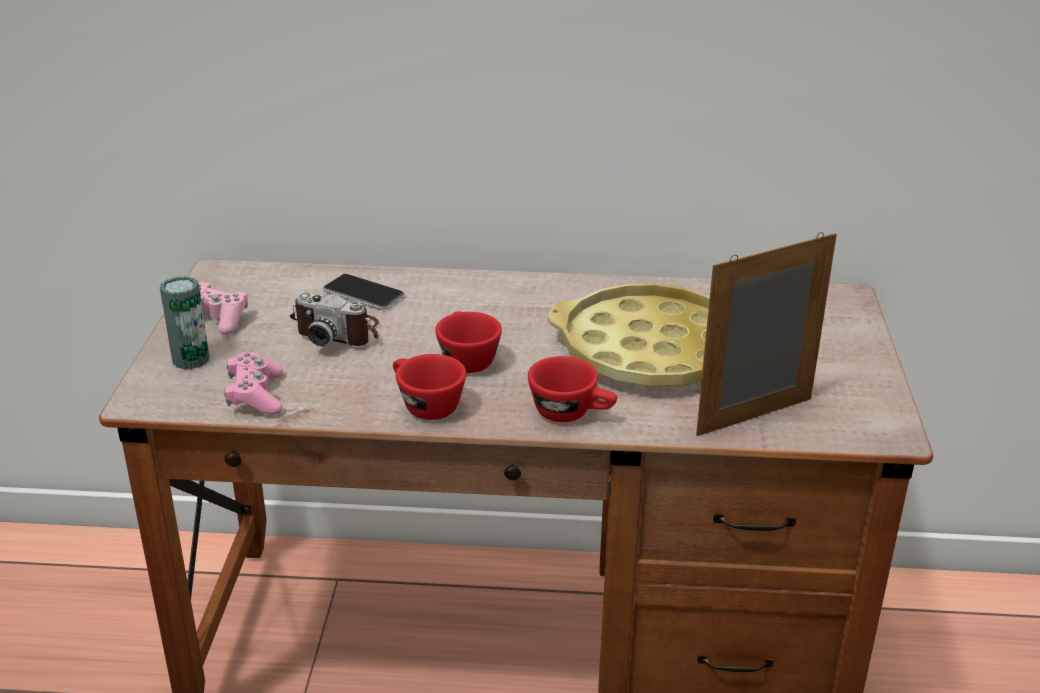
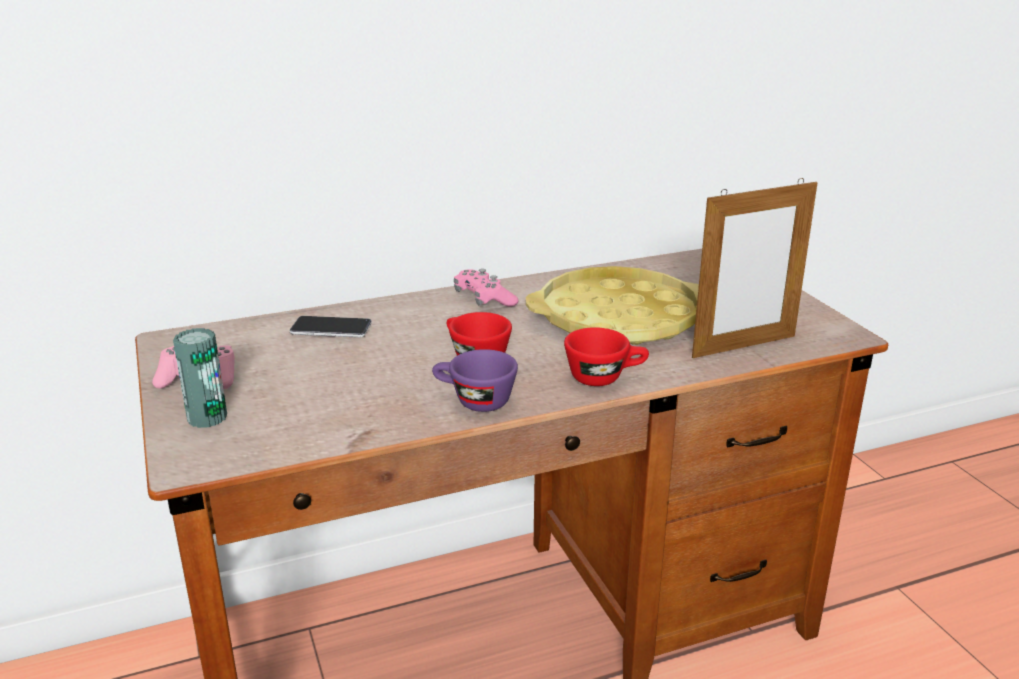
camera: 25 degrees left, 5 degrees down
(255, 396) = (305, 432): pink game controller -> pink game controller (484, 300)
(338, 331) = (336, 362): camera -> none
(424, 405) = (474, 401): red cup -> purple cup
(754, 416) = (744, 346): picture frame -> picture frame turned 150 degrees counterclockwise

